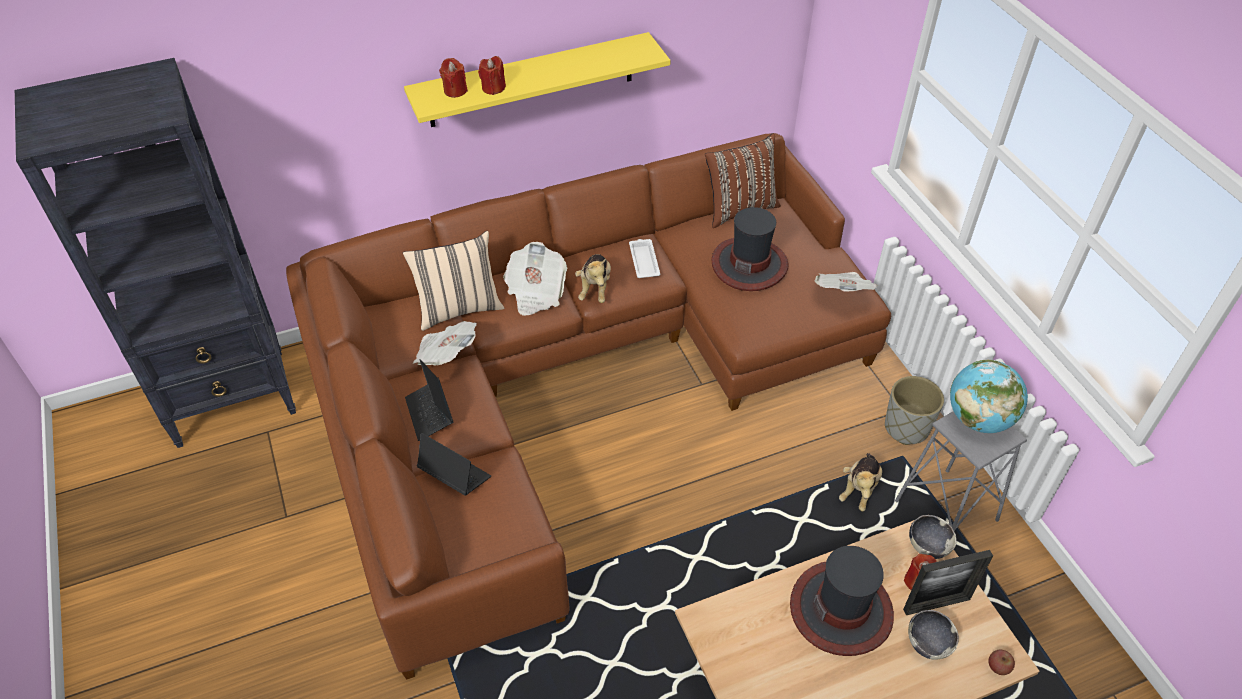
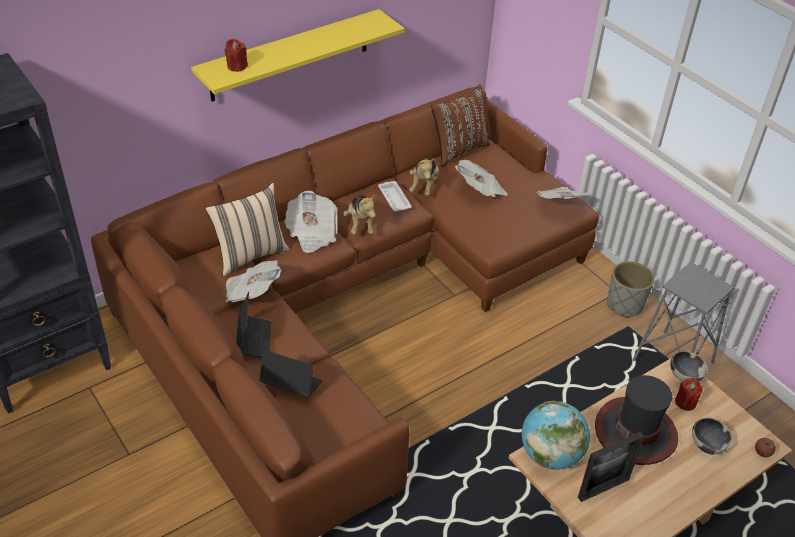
camera: 15 degrees left, 5 degrees down
(430, 414) = (253, 340): laptop -> laptop turned 150 degrees counterclockwise
(493, 88) = (268, 61): red candle -> none
(749, 264) = (480, 191): hat -> newspaper
(859, 489) = (603, 356): plush toy -> plush toy (424, 186)
(936, 604) = (704, 416): picture frame -> picture frame (603, 488)
(978, 419) = (695, 277): globe -> globe (550, 455)

